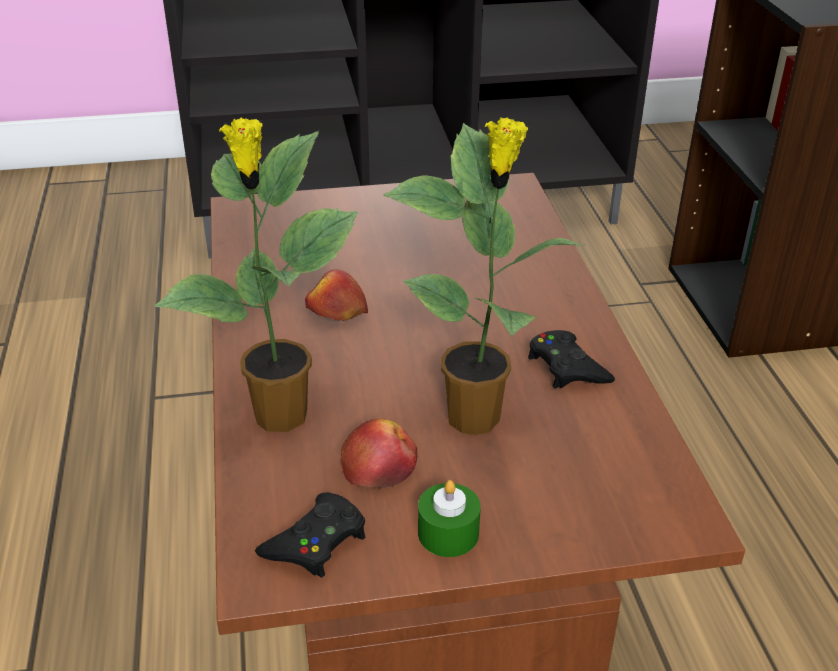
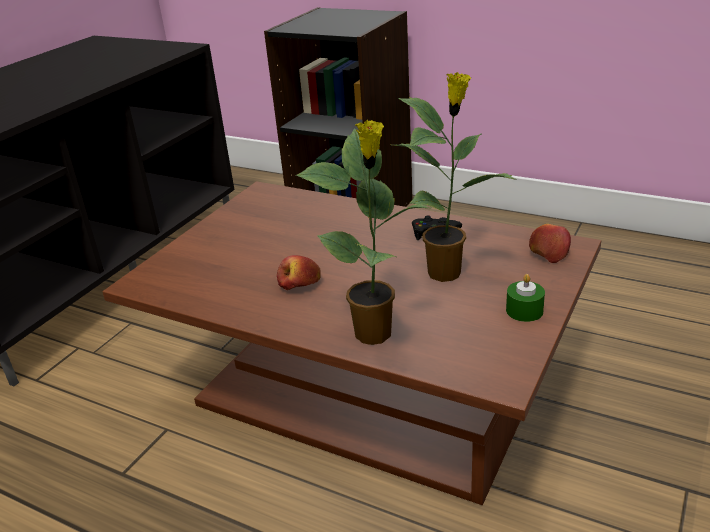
camera: 50 degrees left, 5 degrees down
(316, 542) = (493, 355): black game controller -> none
(380, 466) = (453, 314): apple -> apple (548, 252)

